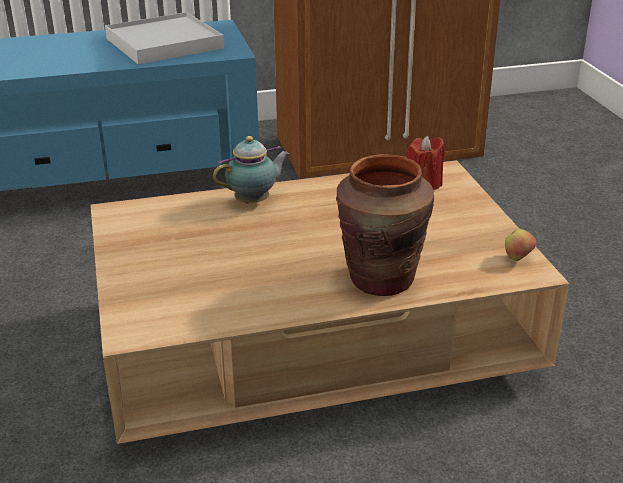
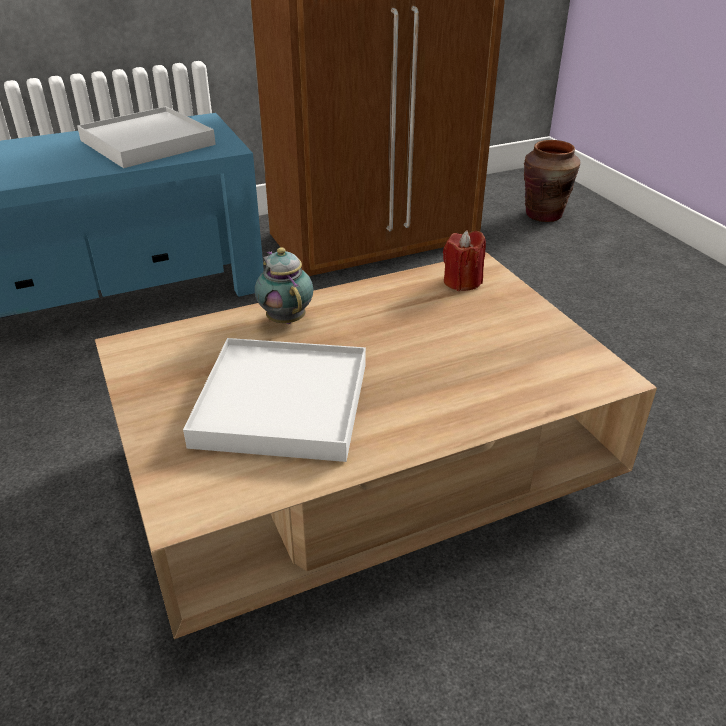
camera: 10 degrees left, 5 degrees up
(233, 266) = (283, 404): none -> white tray
(254, 201) = (285, 318): teapot -> teapot turned 75 degrees counterclockwise
(381, 280) = (456, 404): brown vase -> brown vase (543, 215)
(518, 258) = (592, 362): apple -> none

